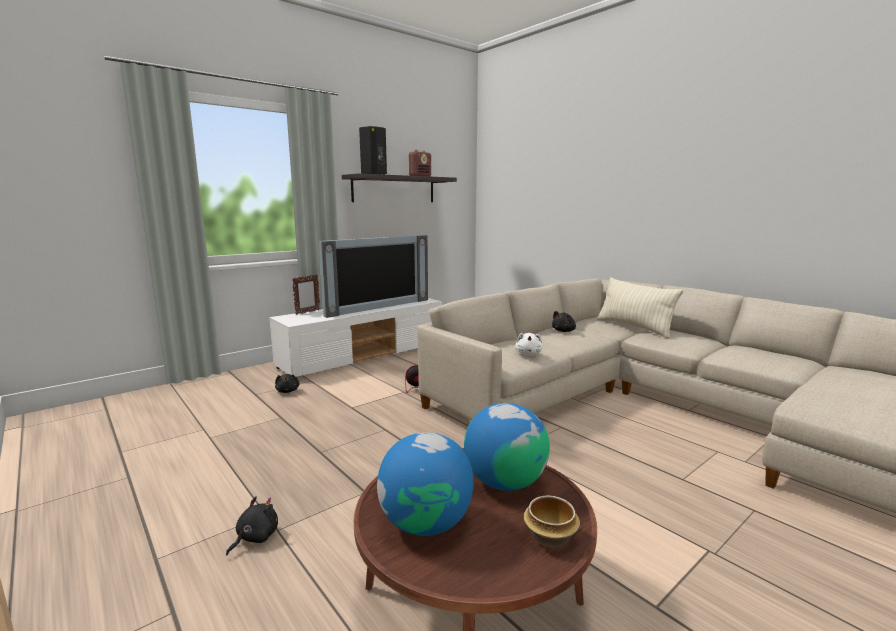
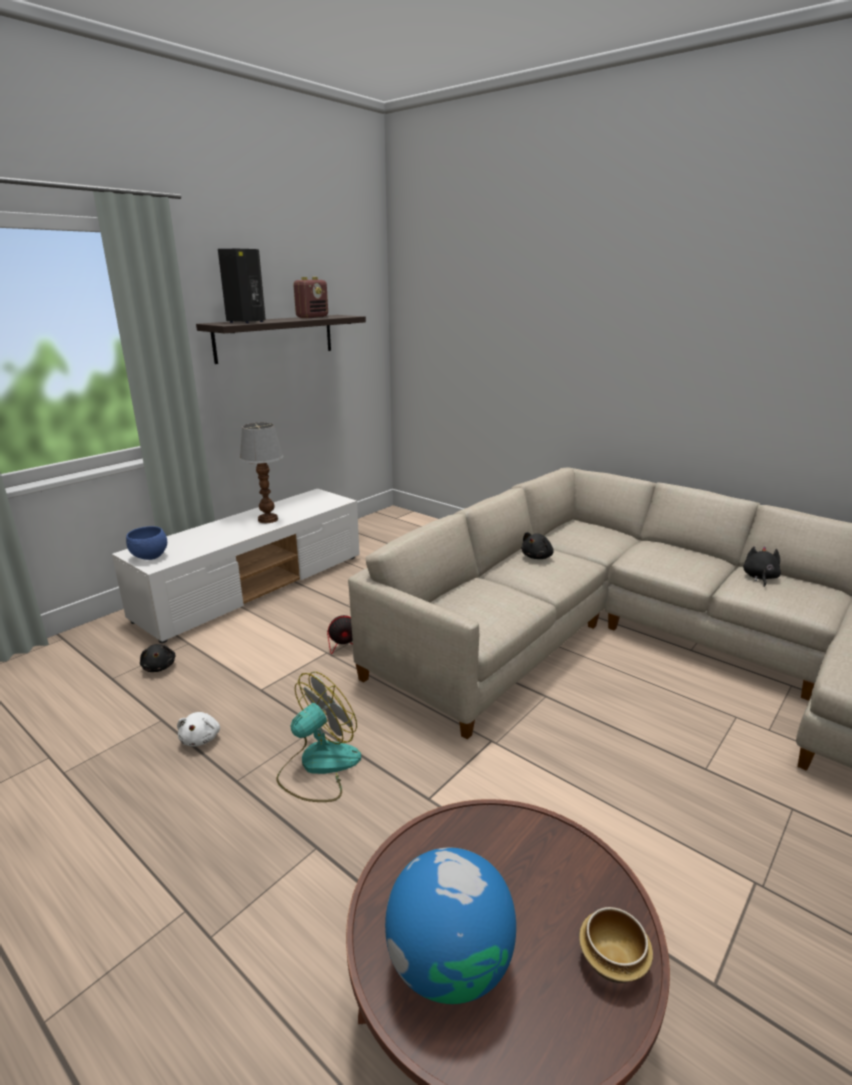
camera: 10 degrees left, 10 degrees up
(255, 537) = (181, 957): black plush toy -> black plush toy (759, 577)
(293, 319) = (150, 557): none -> blue bowl
(307, 312) = (168, 538): picture frame -> none
(377, 307) = (268, 519): television -> table lamp
(379, 450) = (318, 766): none -> fan
(505, 482) = (530, 863): globe -> none
(528, 354) = (503, 608): white plush toy -> white plush toy (201, 738)
(634, 327) = (622, 542): beige pillow -> none

